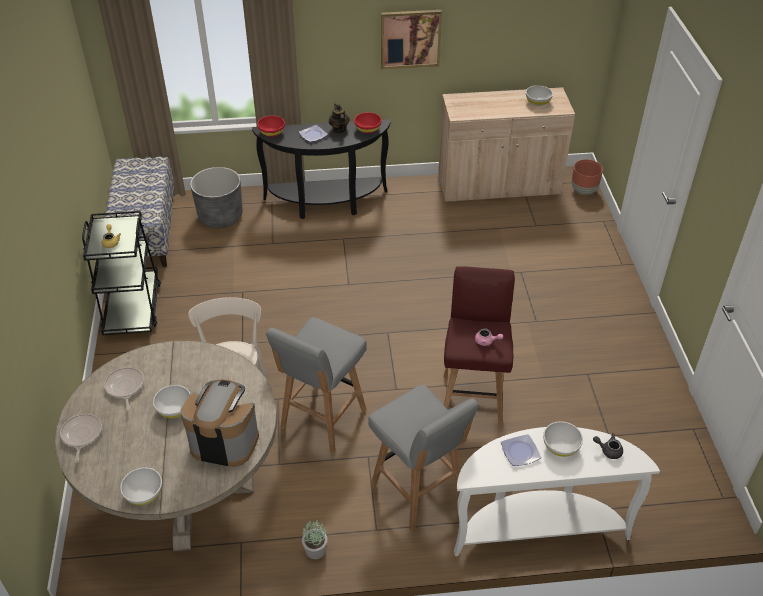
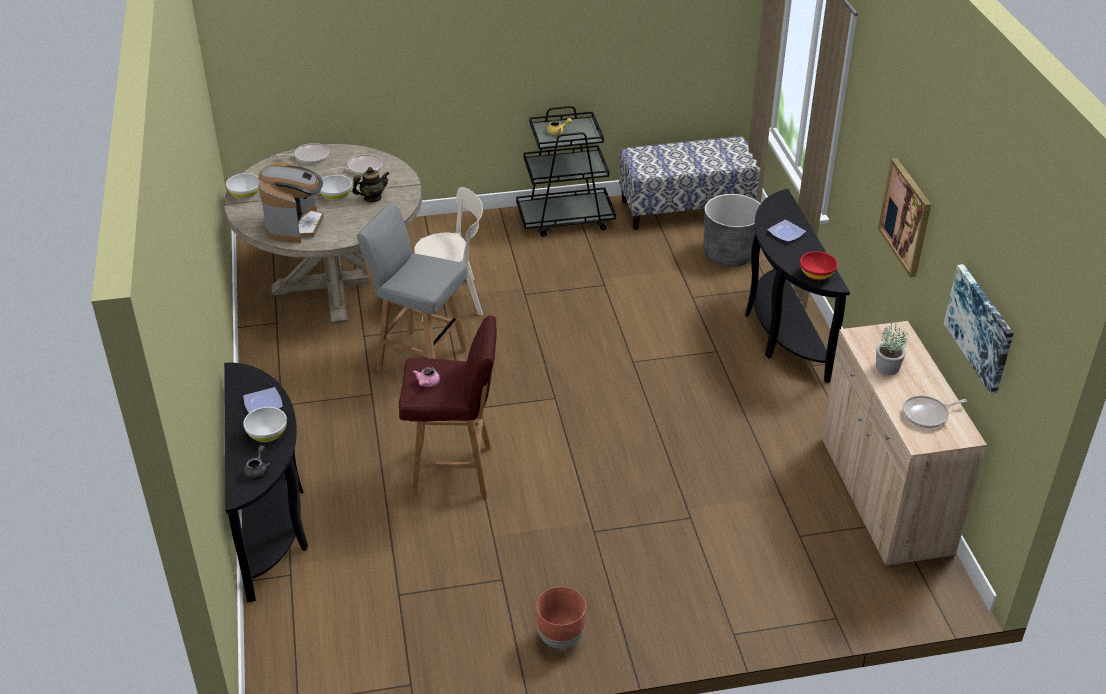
camera: 85 degrees right, 5 degrees down
(272, 132) = (781, 203): red bowl -> none
(316, 550) = (263, 368): potted plant -> potted plant (887, 367)
(339, 129) = (807, 252): teapot -> teapot (372, 198)
(418, 492) = (324, 432): grey stool -> none
(530, 35) = (980, 327): none -> picture
(537, 102) = (927, 415): white bowl -> frying pan
(537, 526) = (273, 524): white console table -> black console table
(584, 191) = (908, 598): brown planter -> brown planter (560, 638)

